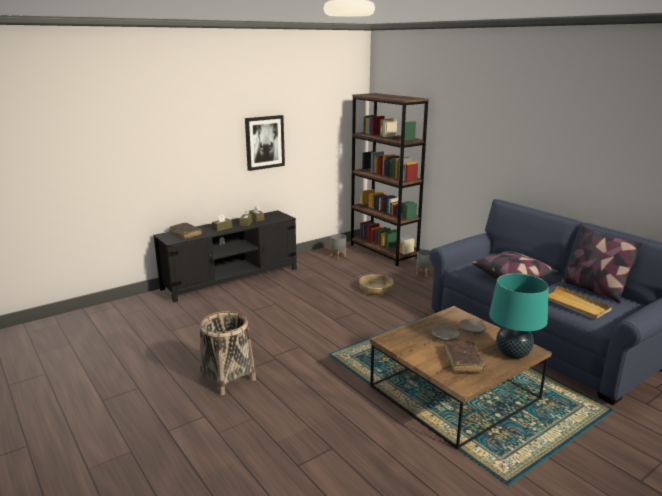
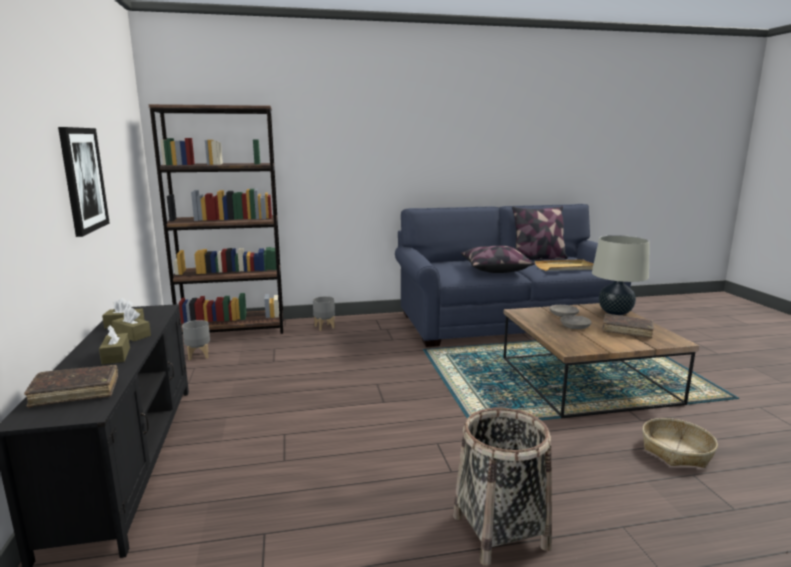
camera: 65 degrees left, 5 degrees down
(375, 289) = (330, 358): basket -> basket (676, 451)
(512, 354) = (615, 313): turquoise table lamp -> beige table lamp

